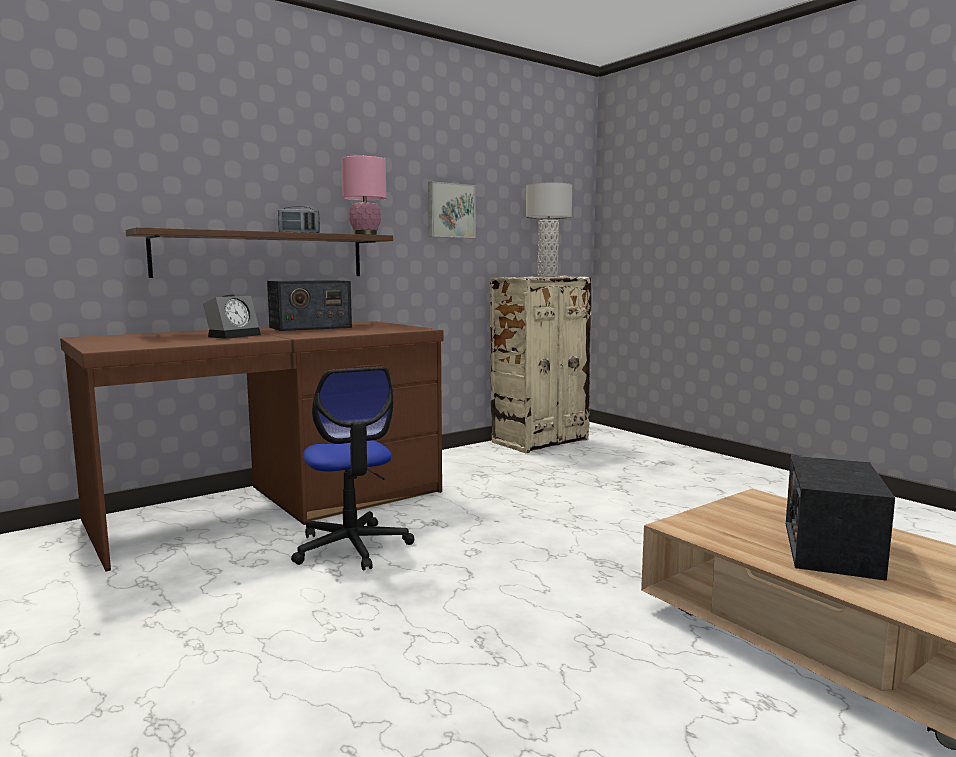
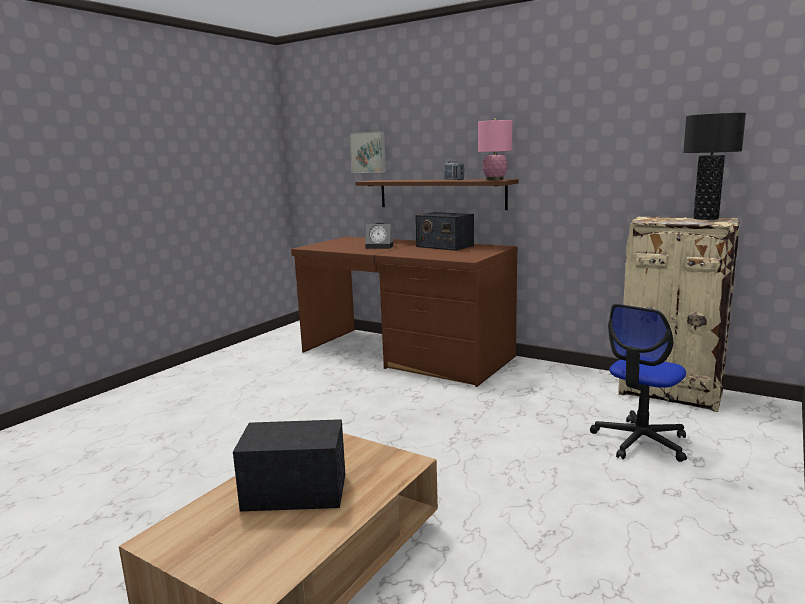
camera: 70 degrees right, 5 degrees up
(352, 547) = (361, 386): office chair -> office chair (640, 441)
(450, 210) = (598, 151): picture -> picture (369, 152)
(547, 276) = (705, 218): white table lamp -> black table lamp

